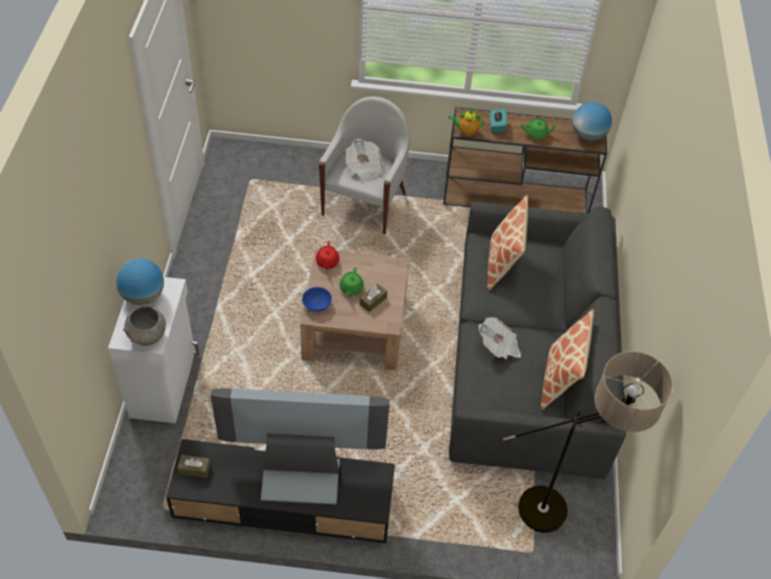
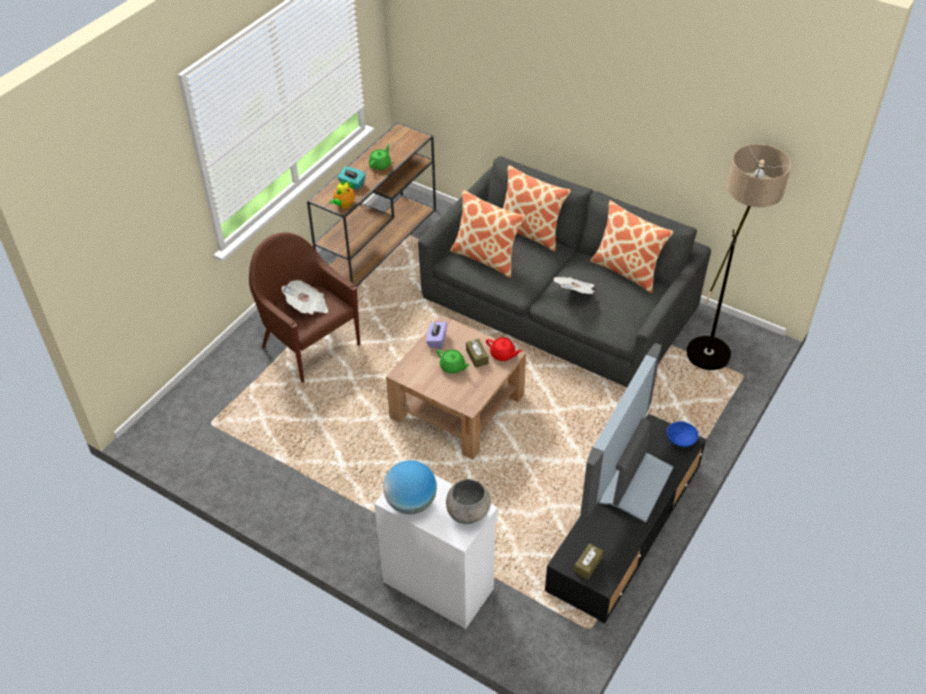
camera: 60 degrees left, 5 degrees down
(316, 305) = (457, 398): blue bowl -> blue bowl (680, 441)
(327, 262) = (409, 373): red teapot -> red teapot (503, 354)
(365, 203) = (310, 345): white armchair -> brown armchair
(376, 266) = (436, 340): none -> purple tissue box
(560, 284) = (530, 232): none -> pillow
(588, 136) = (405, 137): globe -> none

